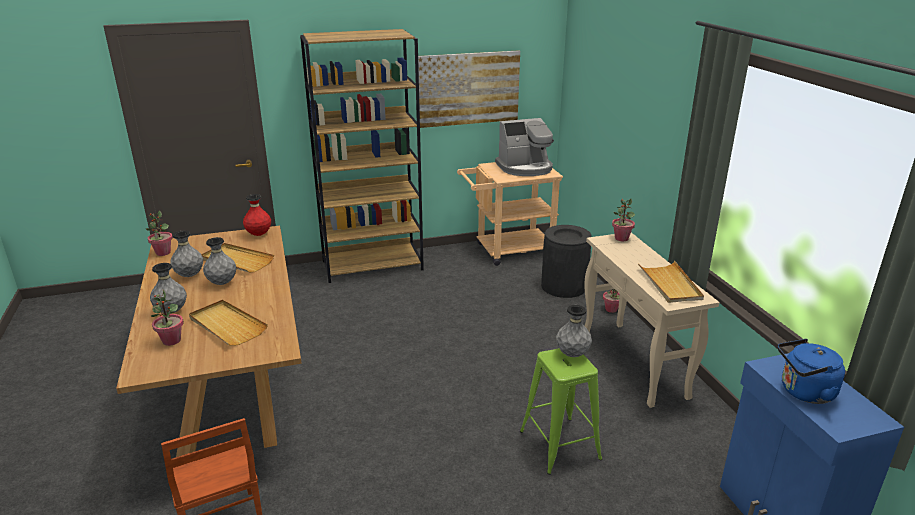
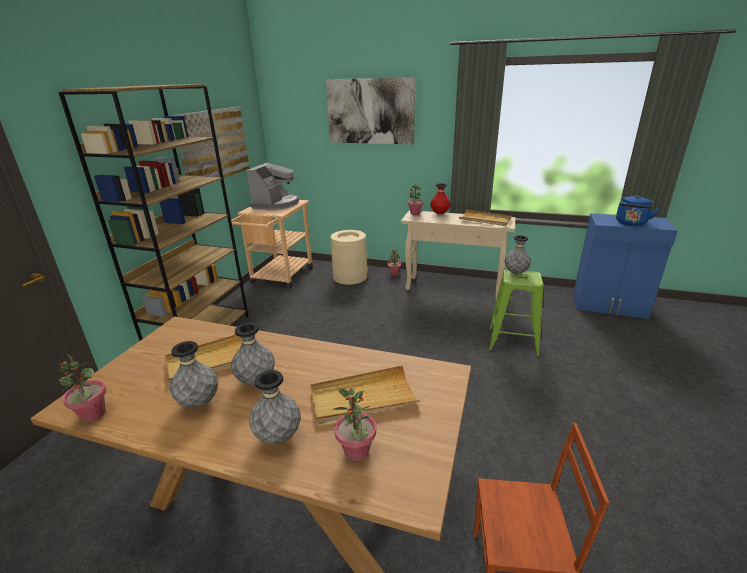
camera: 55 degrees left, 0 degrees up
(259, 234) = (174, 332): red vase -> red vase (439, 214)
(564, 286) = (350, 277): black trash can -> beige trash can
(634, 88) = (370, 111): none -> picture

